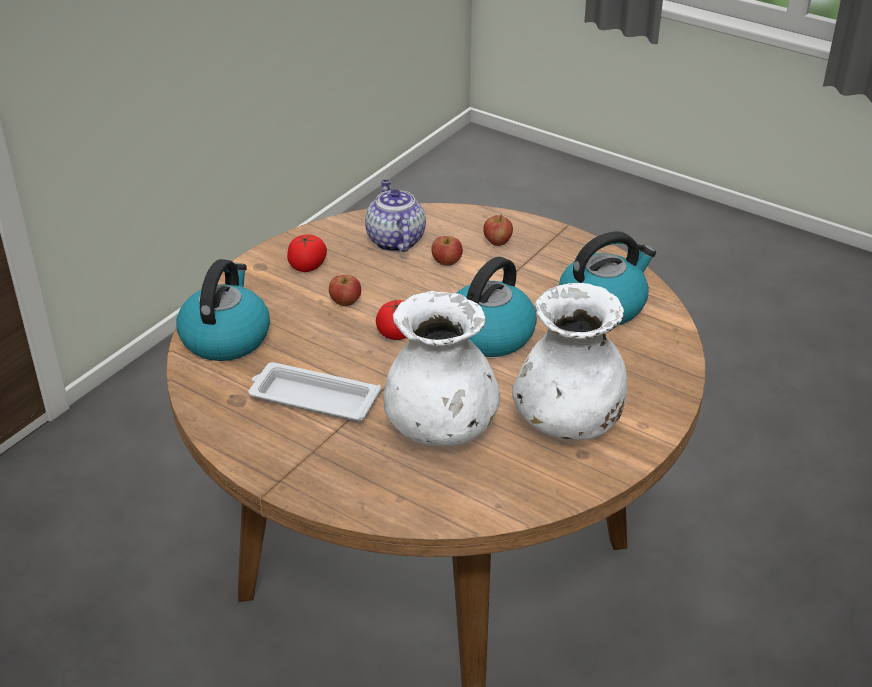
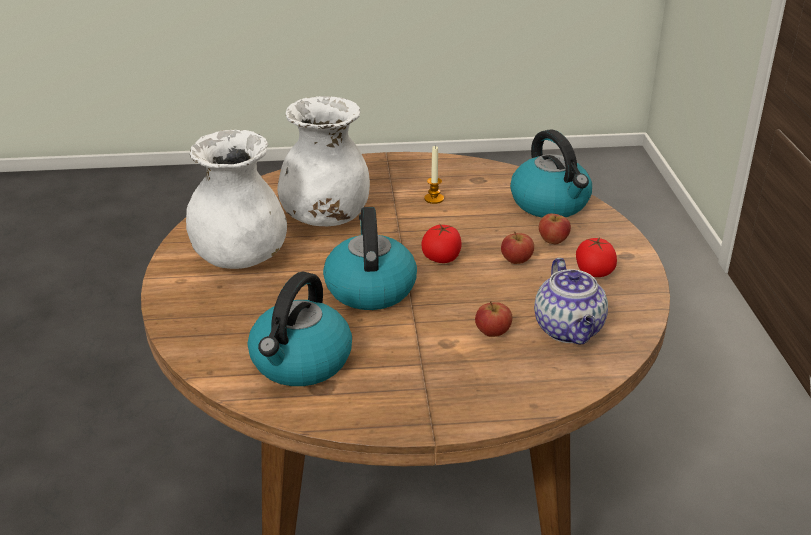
camera: 140 degrees right, 5 degrees down
(312, 399) = (434, 199): white tray -> candle
(394, 240) = (569, 330): teapot -> teapot turned 45 degrees clockwise
(497, 242) = (478, 379): apple -> apple (553, 241)

